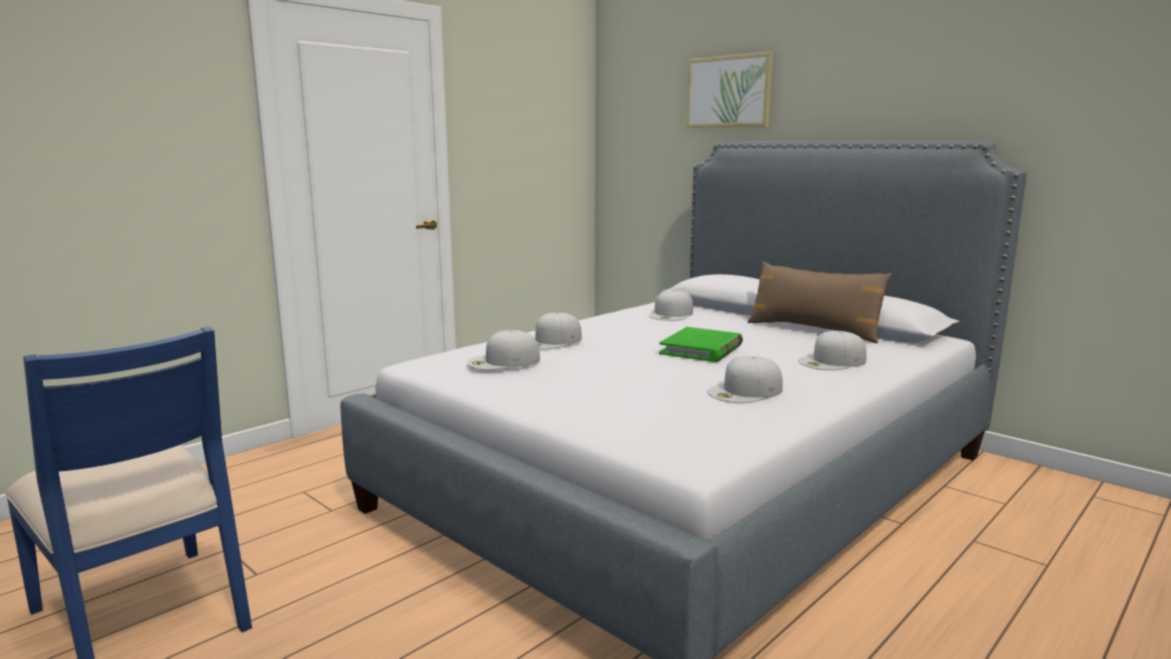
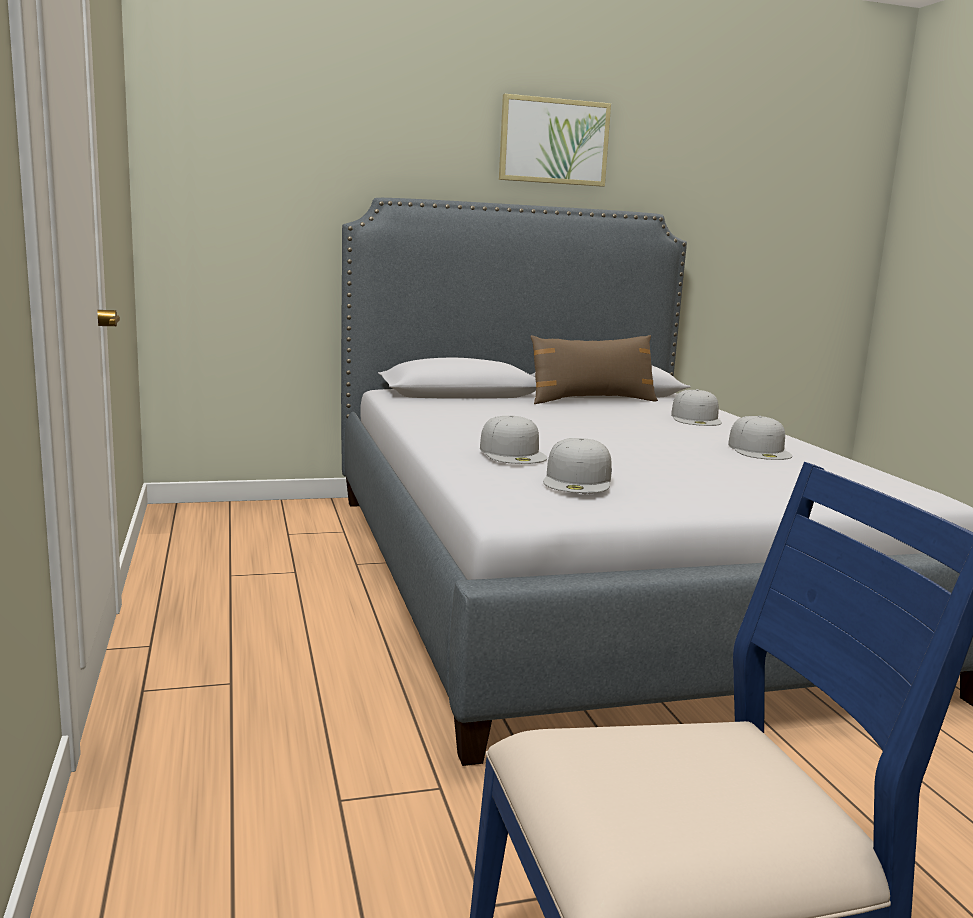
camera: 60 degrees left, 0 degrees up
(671, 314) = (458, 409): white cap -> none
(701, 349) = (615, 430): green book -> none
(728, 92) = (371, 135): picture -> picture (554, 141)

